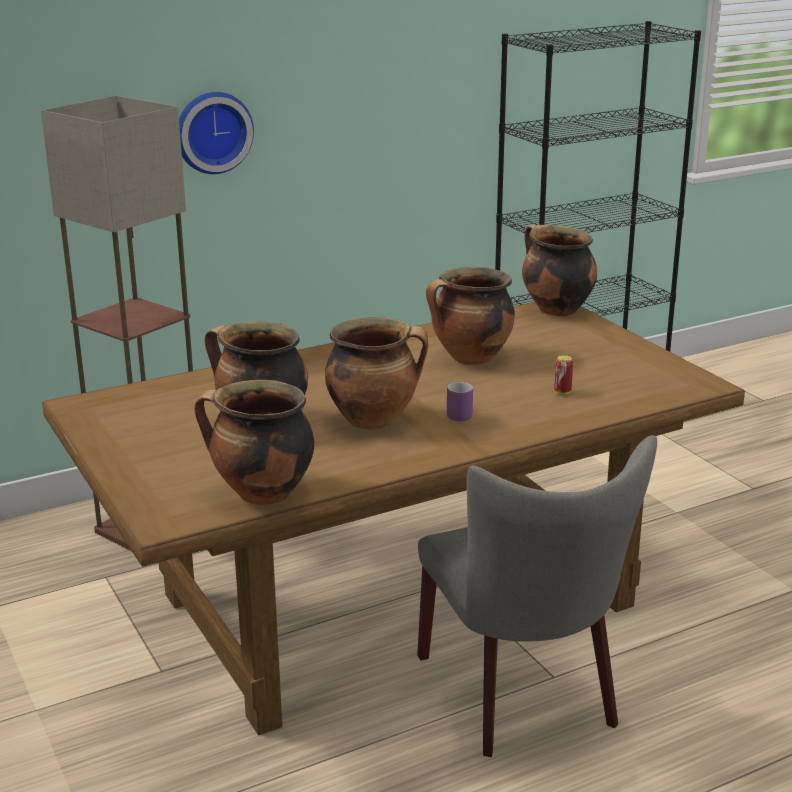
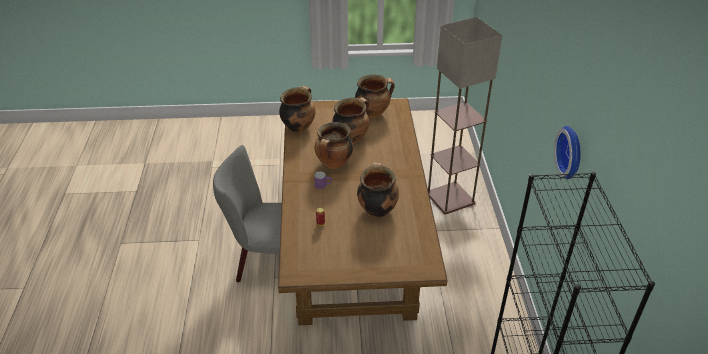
camera: 115 degrees right, 15 degrees up
(212, 131) = (530, 87): wall clock -> wall clock (572, 152)
(555, 309) = (425, 266): cooking pot -> cooking pot (373, 113)

